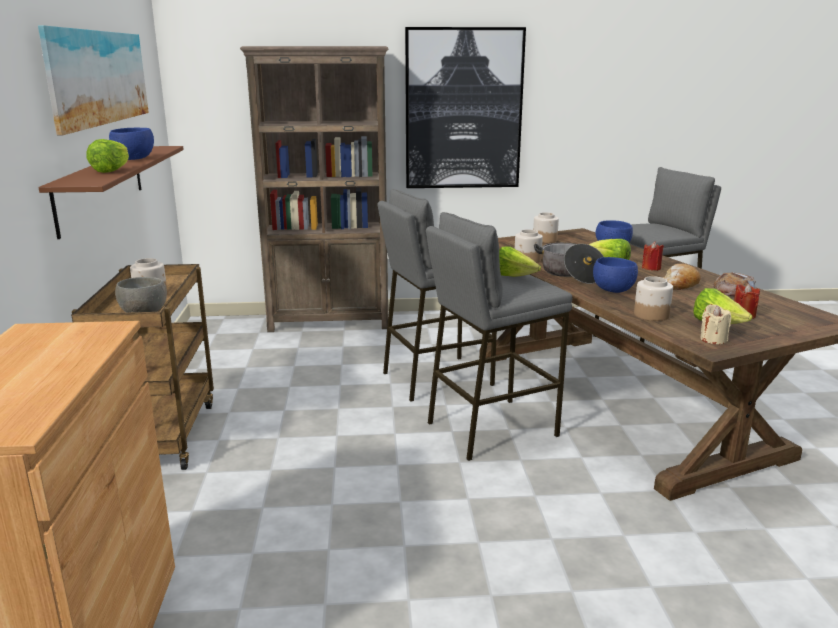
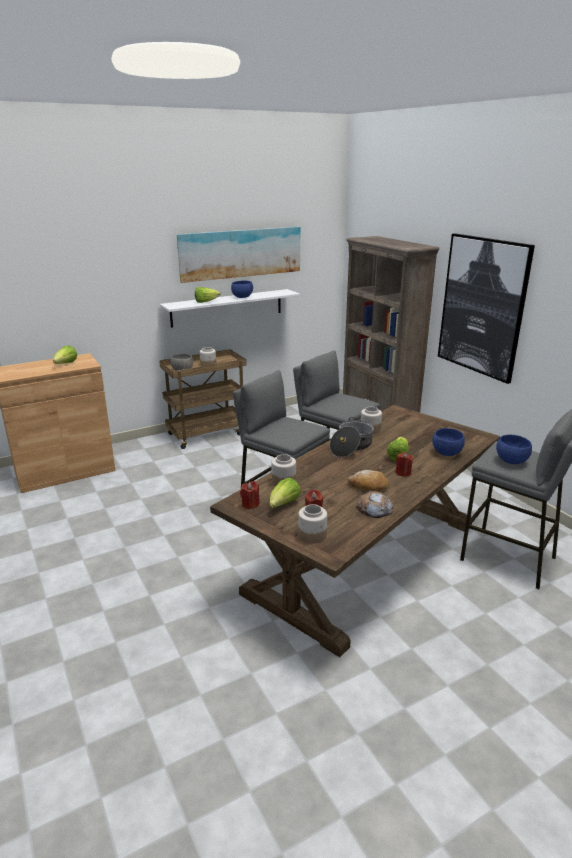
camera: 65 degrees right, 5 degrees up
(101, 186) = (227, 308): brown shelf -> white shelf
(514, 277) = (302, 428): lettuce -> lettuce (65, 364)
(545, 240) = (435, 427): jar -> jar (312, 535)
(613, 291) = (326, 464): blue bowl -> blue bowl (511, 461)
(713, 339) = (250, 504): beige candle -> red candle

